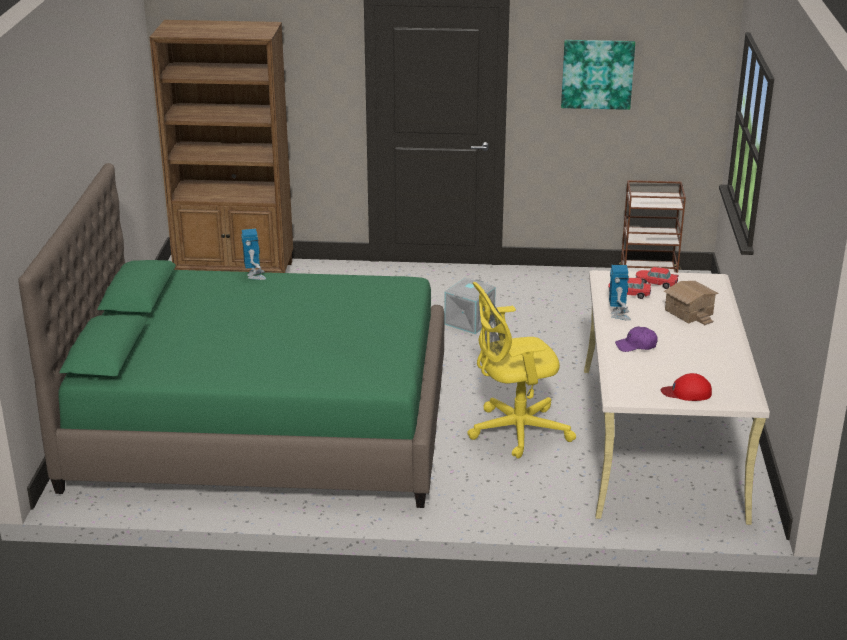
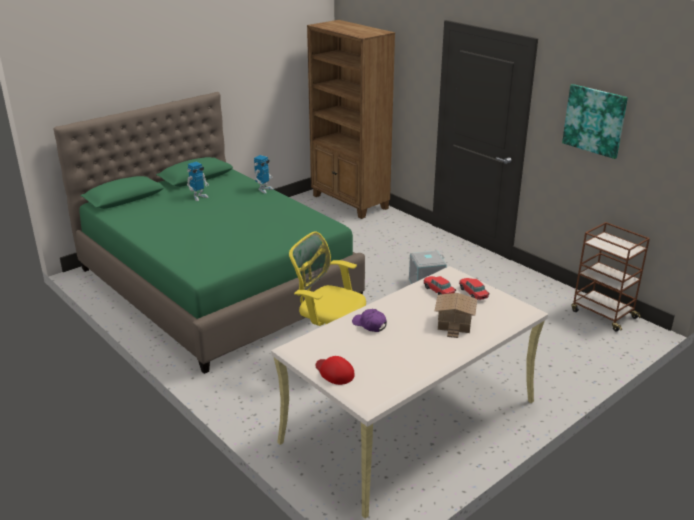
camera: 45 degrees right, 0 degrees up
(618, 315) = (401, 300): toy robot -> toy robot (199, 197)

